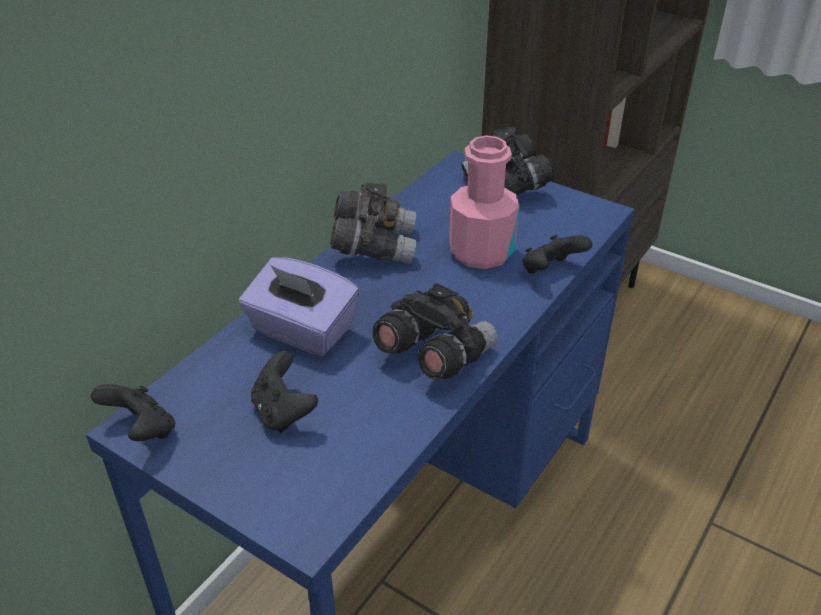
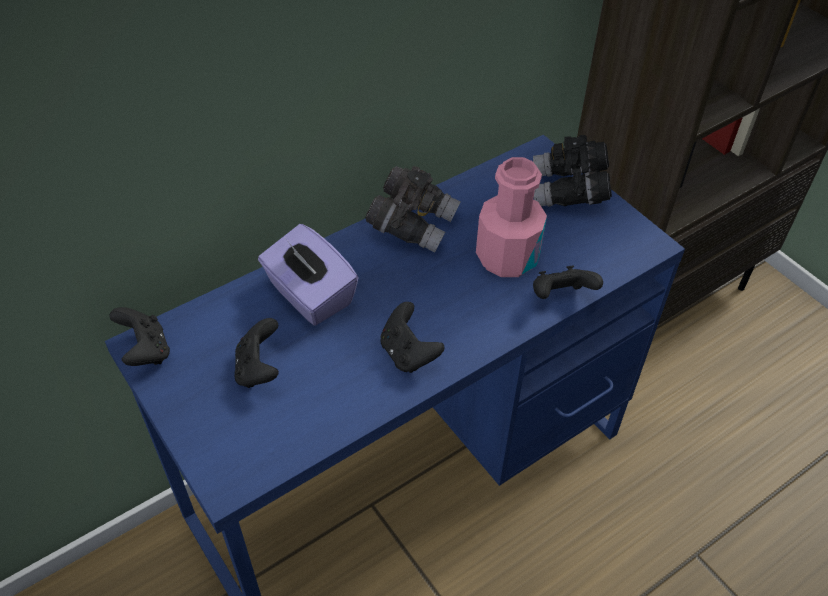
camera: 20 degrees right, 10 degrees up
(434, 355) = (408, 353): black binoculars -> black game controller

